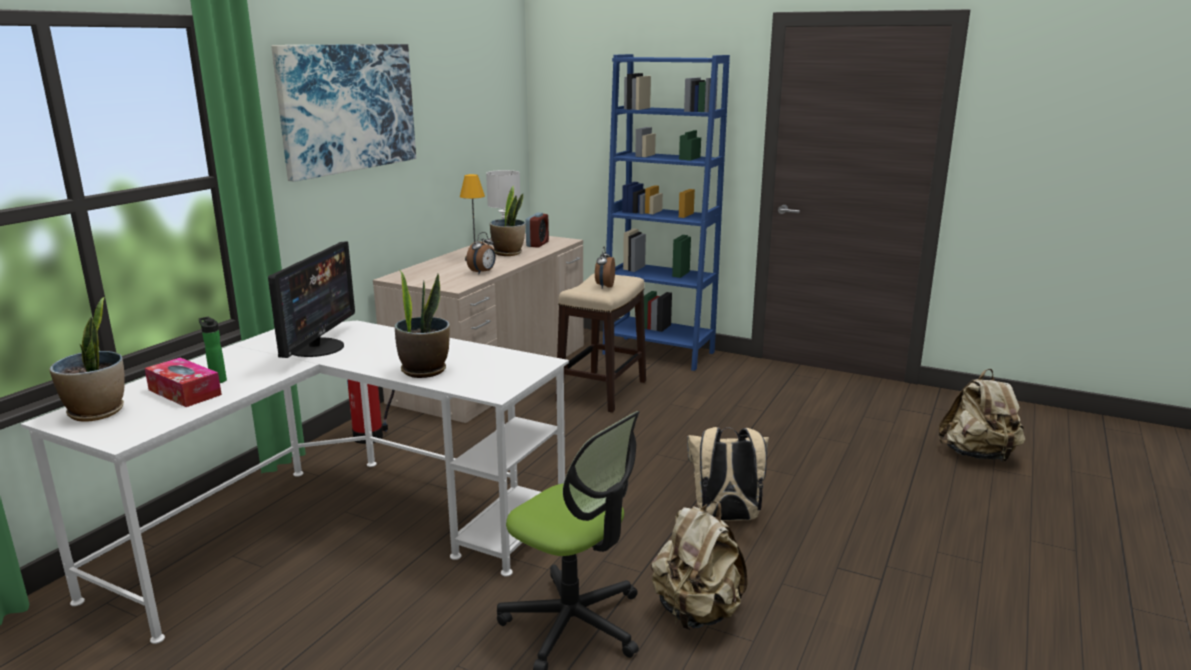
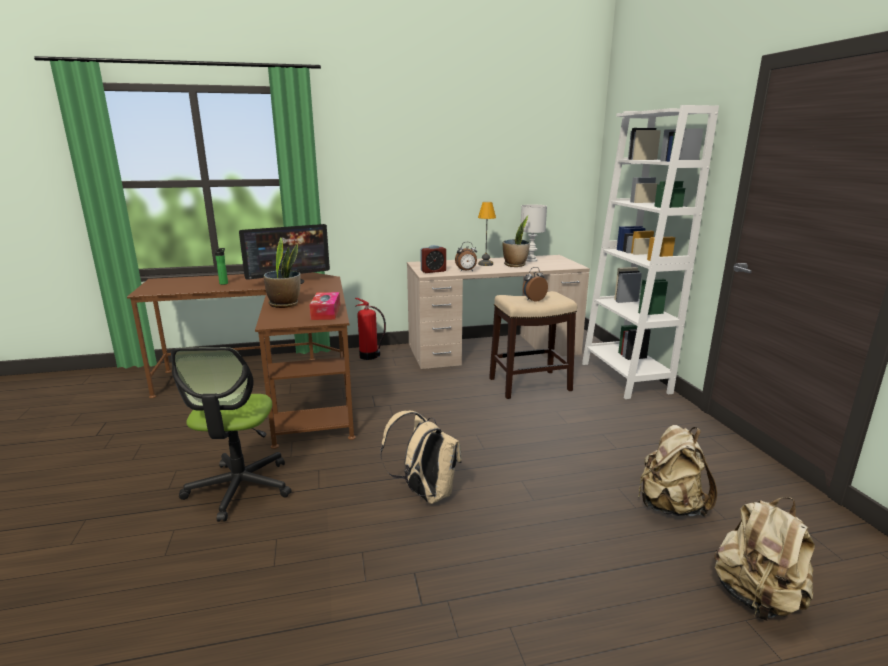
camera: 50 degrees right, 0 degrees up
(97, 412) = (168, 282): potted plant -> none
(185, 392) = (204, 284): tissue box -> tissue box (326, 312)
(337, 528) = (273, 389): white desk -> brown desk
(348, 108) = (399, 147): picture -> none
(537, 244) = (549, 264): alarm clock -> alarm clock (433, 271)
(658, 353) = (625, 378): blue bookcase -> white bookcase
(697, 612) = (289, 528): beige backpack -> beige backpack (669, 506)

